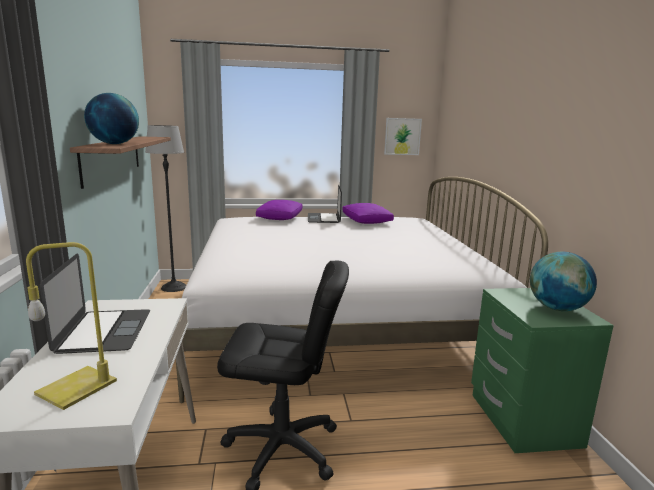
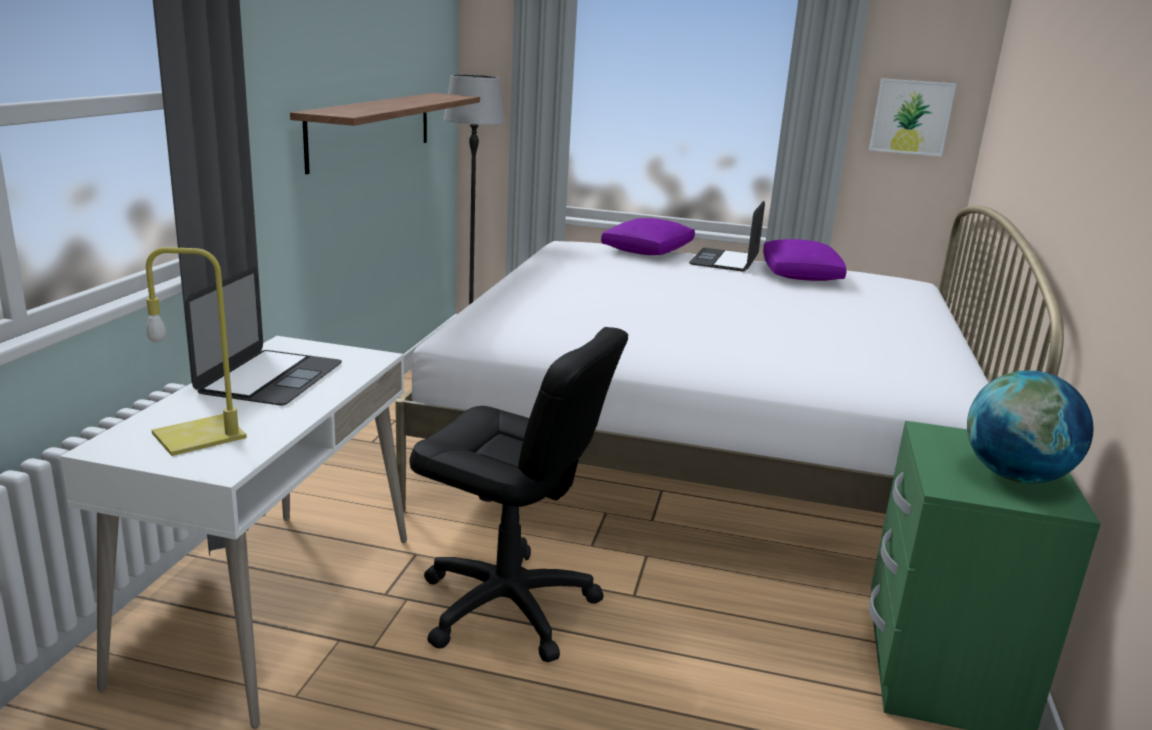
camera: 20 degrees right, 5 degrees up
(114, 144) = (362, 108): globe -> none

